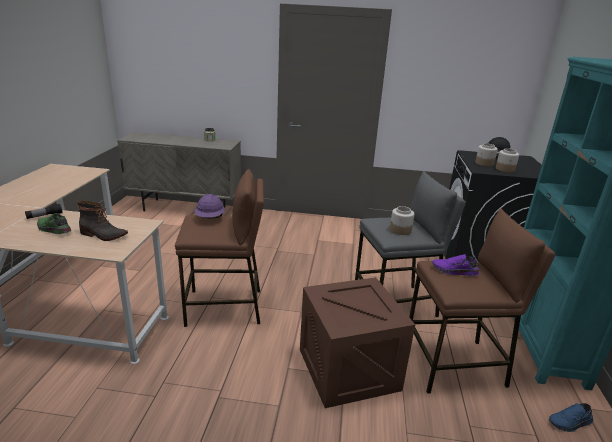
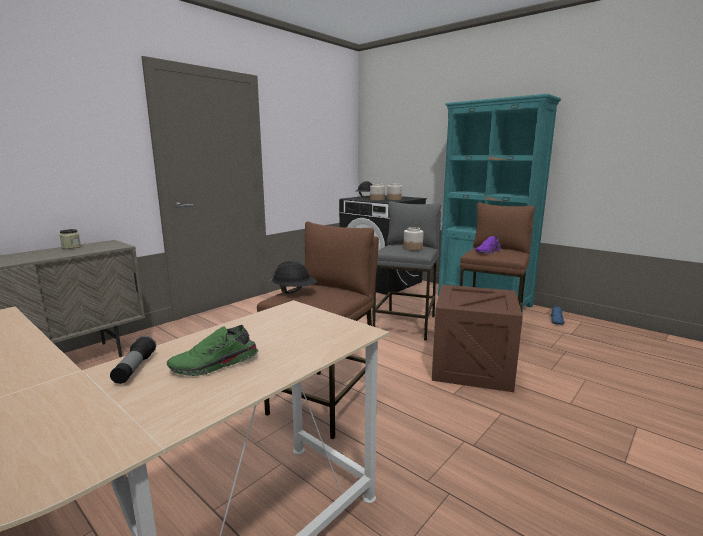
camera: 55 degrees left, 10 degrees down
(103, 235) = (292, 333): boot -> none
(210, 218) = (294, 292): purple hard hat -> black hard hat

